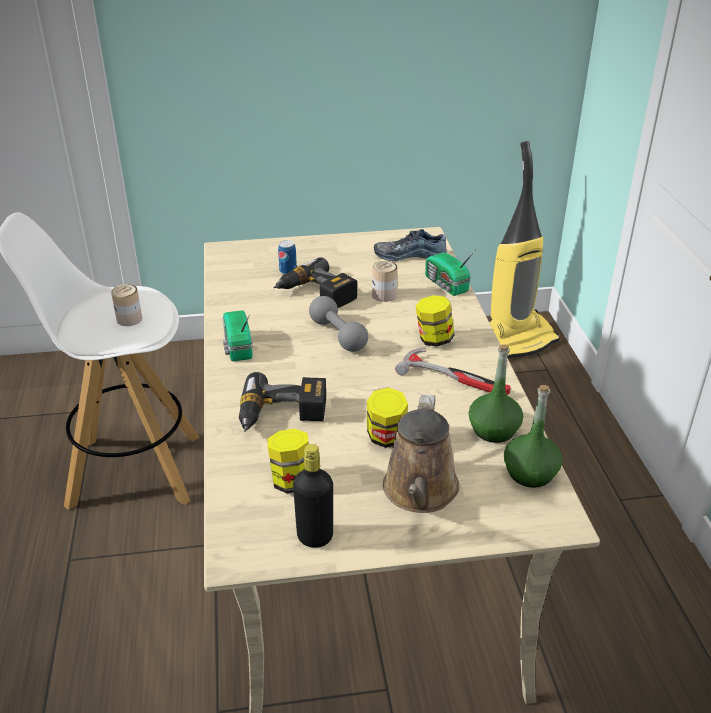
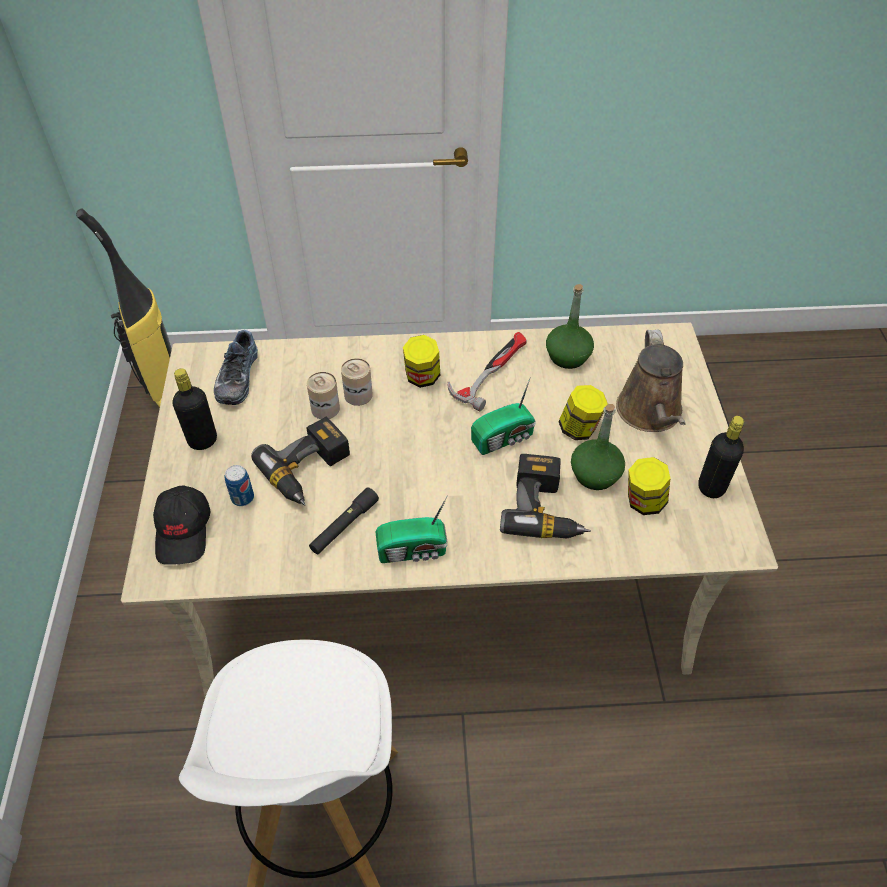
camera: 85 degrees left, 15 degrees up
(129, 319) = (307, 691): can -> can (358, 395)
(257, 254) = (184, 531): none -> black cap
(262, 314) = (344, 526): none -> black flashlight
(338, 335) = (402, 455): grey dumbbell -> none
(341, 250) = (202, 440): none -> black bottle
(420, 492) = (650, 413): brown watering can -> brown watering can turned 75 degrees clockwise
(446, 285) = (316, 355): radio -> radio (504, 438)
(529, 473) = (622, 344): green bottle -> green bottle (595, 475)

